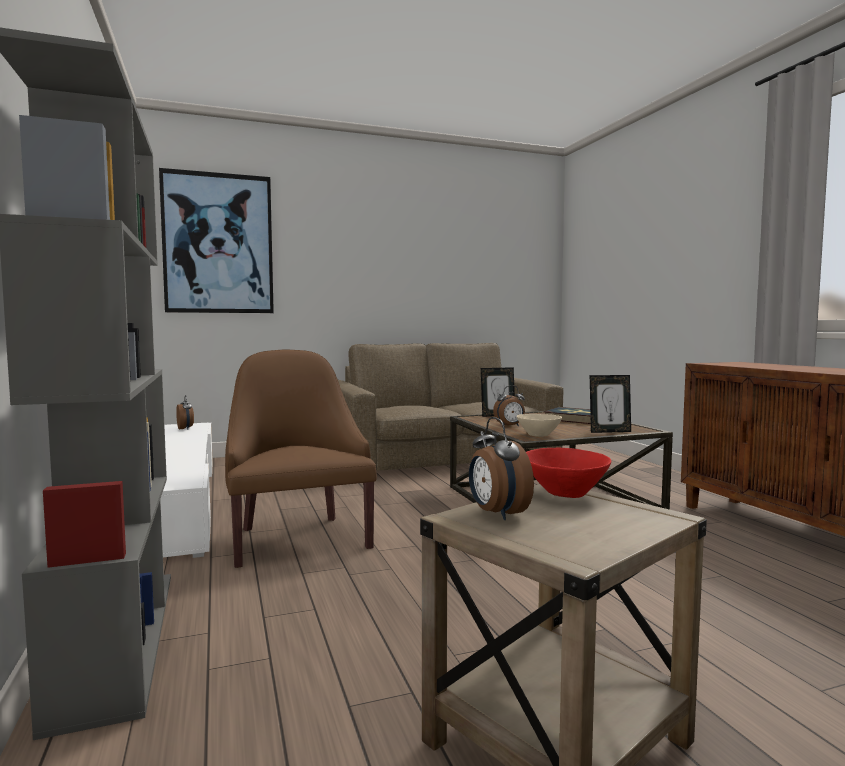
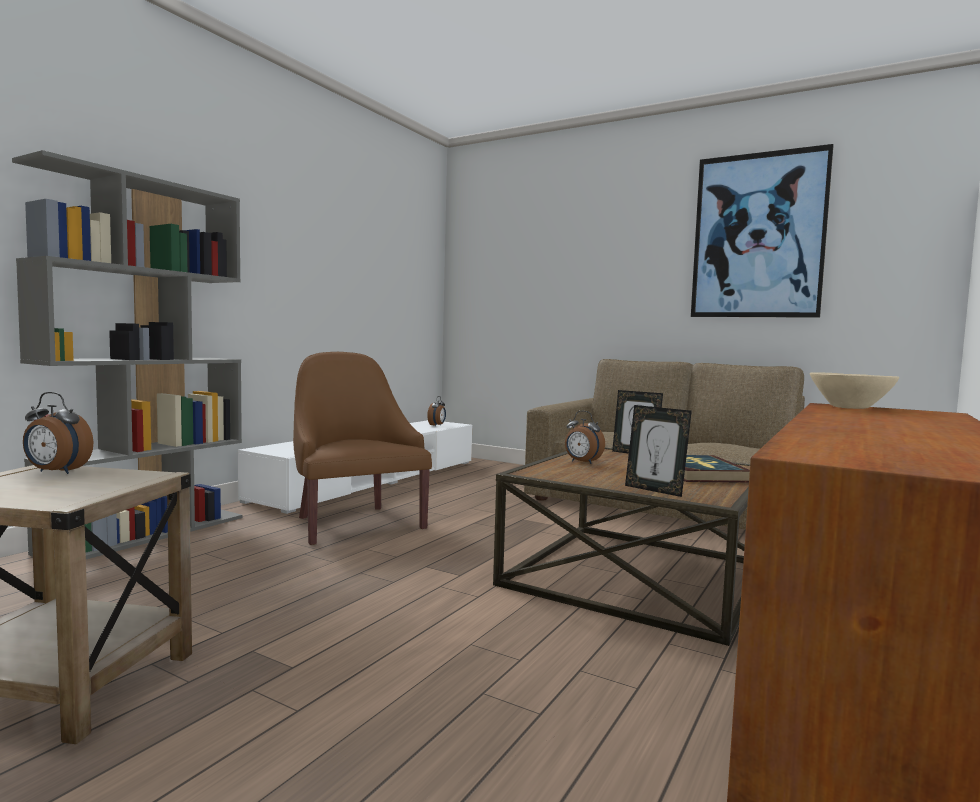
camera: 50 degrees right, 0 degrees up
(218, 243) = (501, 258): picture -> picture (758, 236)
(297, 538) = (354, 523): brown armchair -> brown armchair turned 60 degrees counterclockwise
(496, 514) = (56, 472): alarm clock -> alarm clock turned 105 degrees counterclockwise
(538, 435) = (556, 473): beige bowl -> beige bowl (850, 407)
(565, 493) = (135, 478): red bowl -> none

